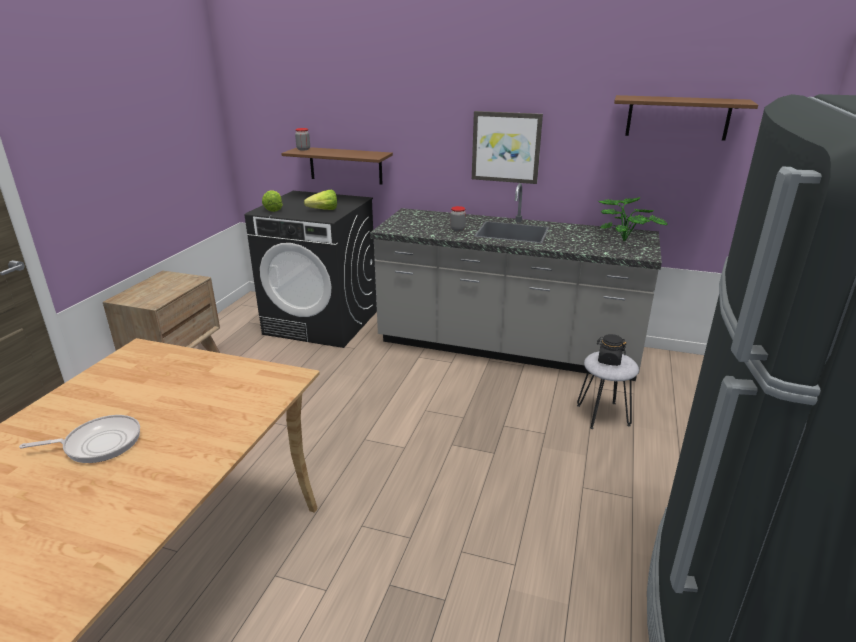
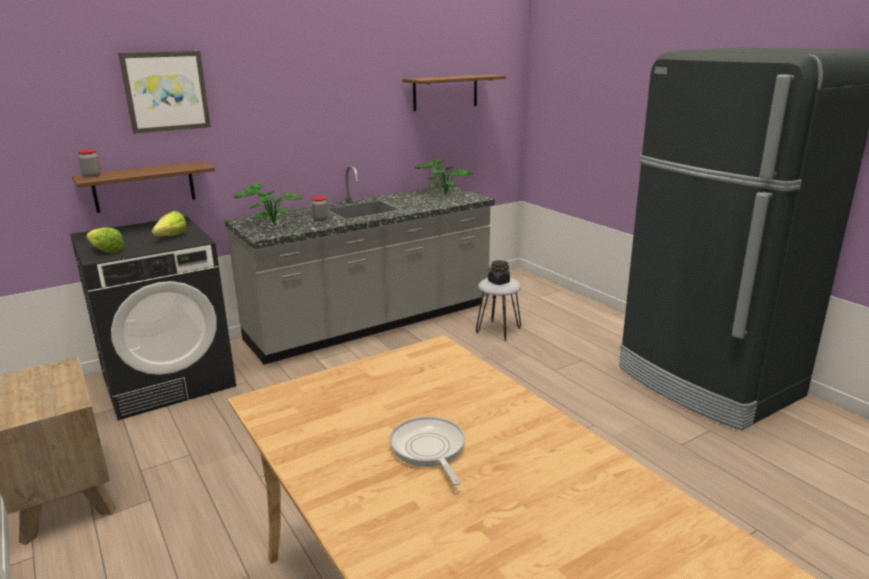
camera: 50 degrees left, 5 degrees down
(98, 443) = (429, 450): frying pan -> frying pan turned 45 degrees counterclockwise
(419, 221) = (272, 223): none -> potted plant
(506, 147) = (321, 136): picture -> picture (166, 91)

